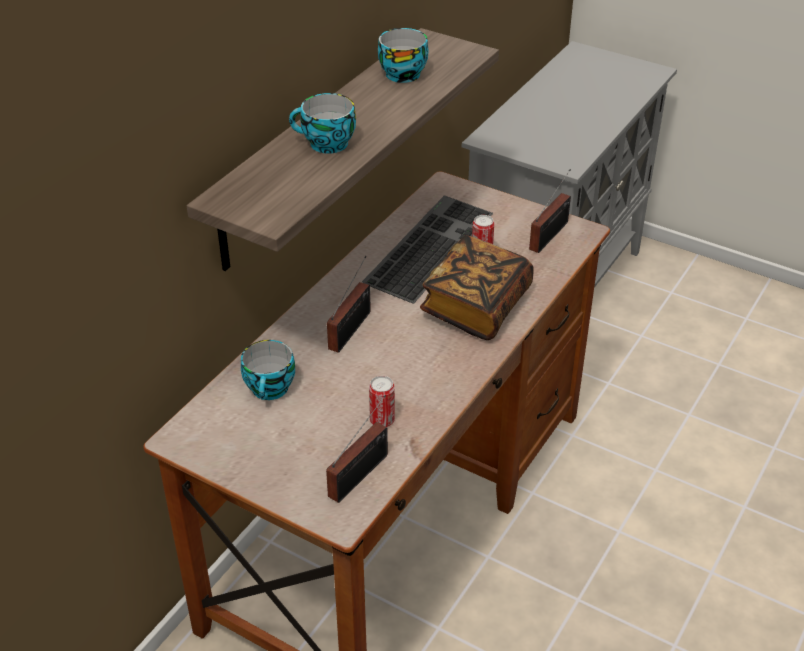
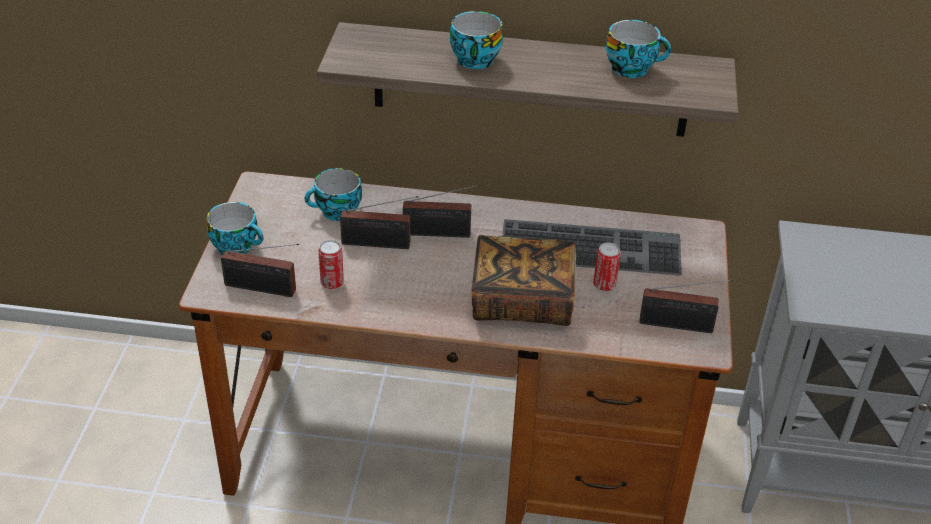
camera: 65 degrees right, 0 degrees up
(278, 479) = (237, 246): none -> cup
(342, 372) = (380, 244): none -> radio

